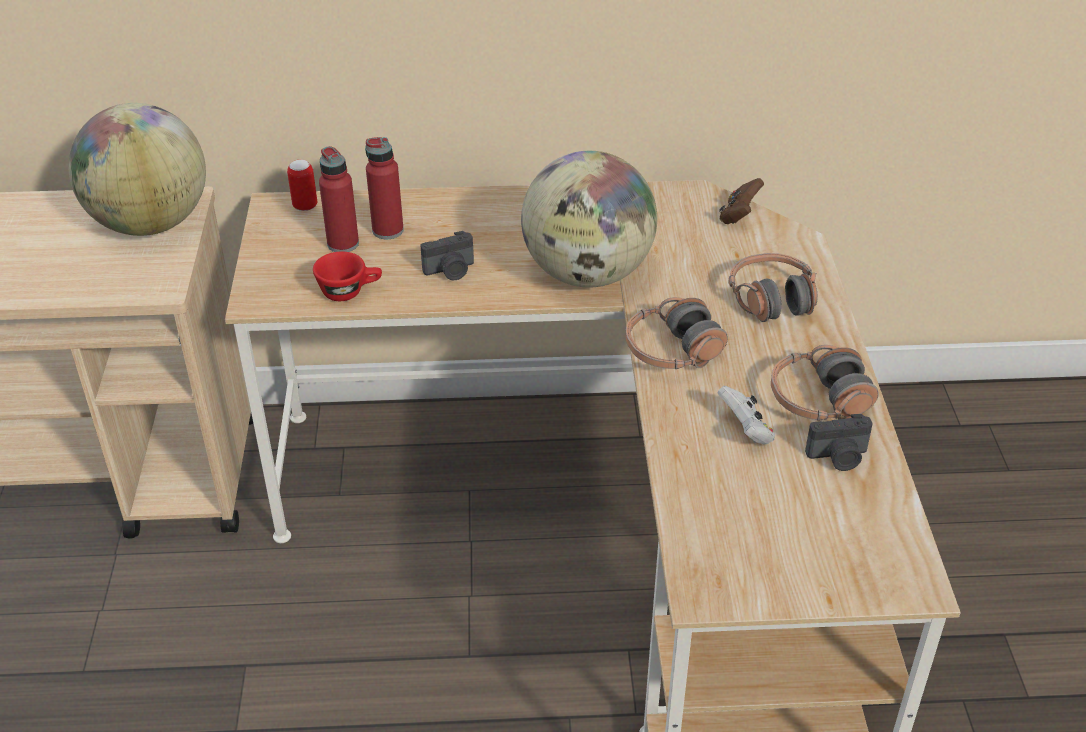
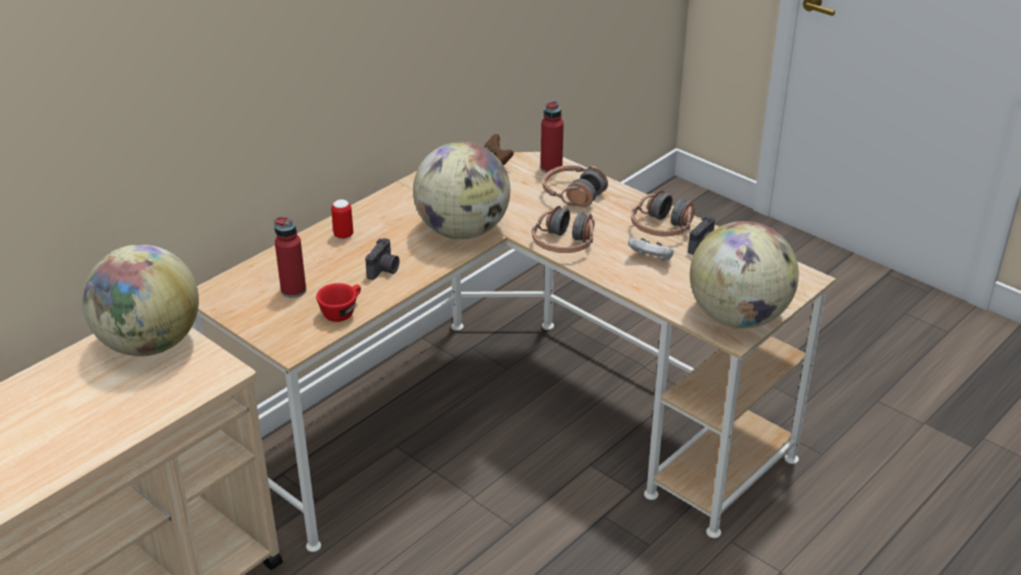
camera: 45 degrees left, 5 degrees down
(305, 206) = (231, 284): can -> can (343, 235)
(388, 230) = (309, 269): red bottle -> red bottle (551, 168)
(743, 573) = (738, 317): none -> globe

